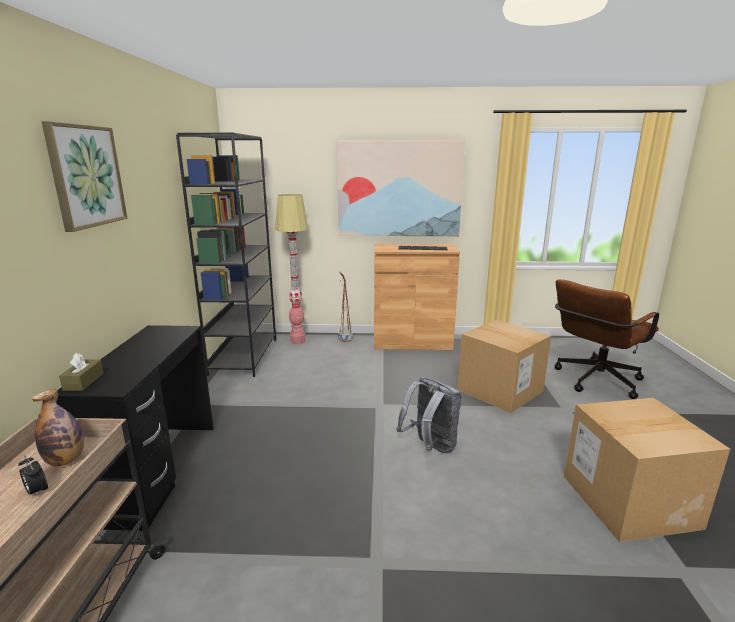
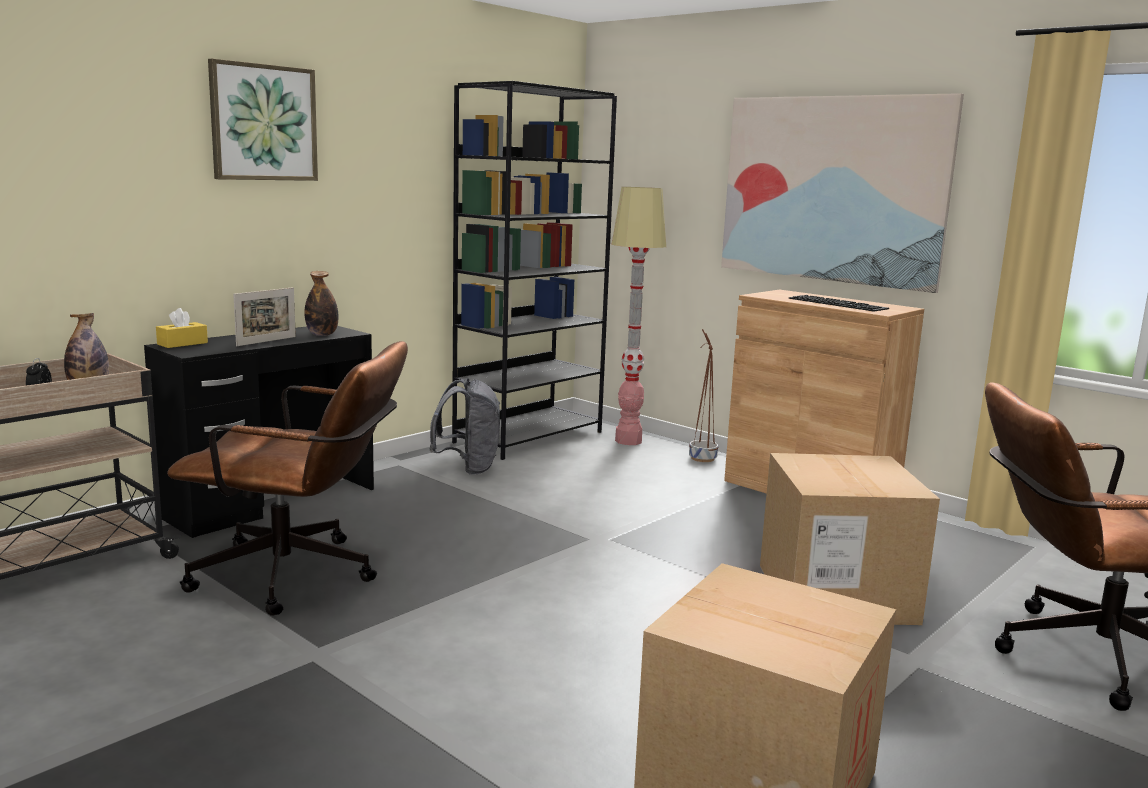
camera: 40 degrees right, 5 degrees down
(83, 382) = (182, 343): brown tissue box -> yellow tissue box
(147, 356) = (266, 341): none -> picture frame
(170, 337) = (322, 334): none -> bottle
(275, 515) = (300, 576): none -> brown office chair
(430, 447) = (578, 601): grey backpack -> grey backpack (468, 468)

